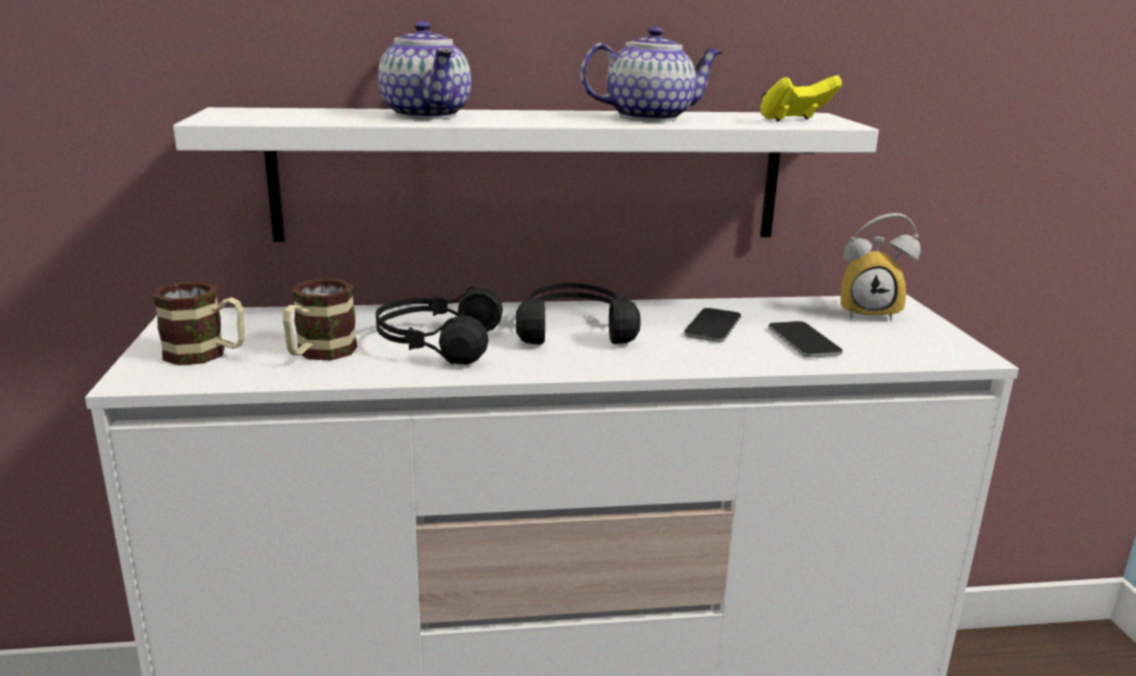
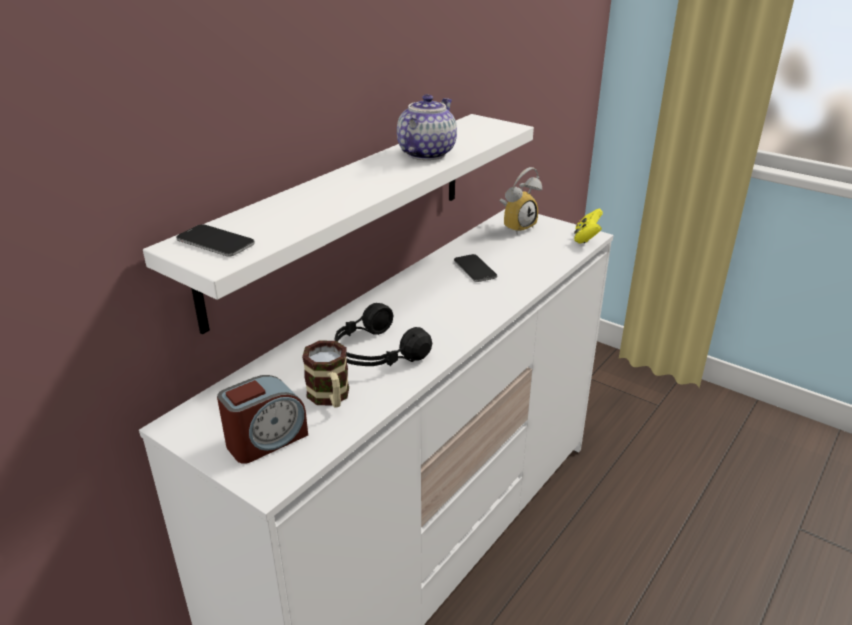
camera: 45 degrees left, 10 degrees up
(206, 354) = (266, 440): mug -> alarm clock
(428, 115) = (320, 199): teapot -> none
(574, 330) = (421, 305): black headphones -> none
(794, 120) = (487, 130): yellow game controller -> yellow game controller (586, 238)
(803, 341) = (524, 259): phone -> phone (215, 242)

